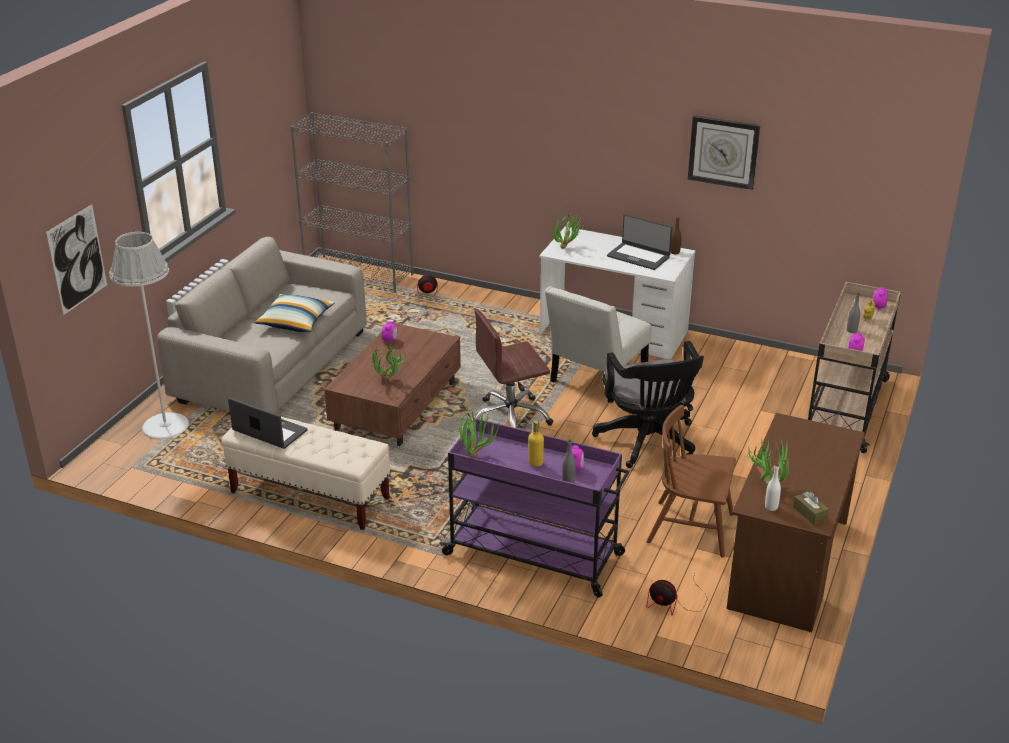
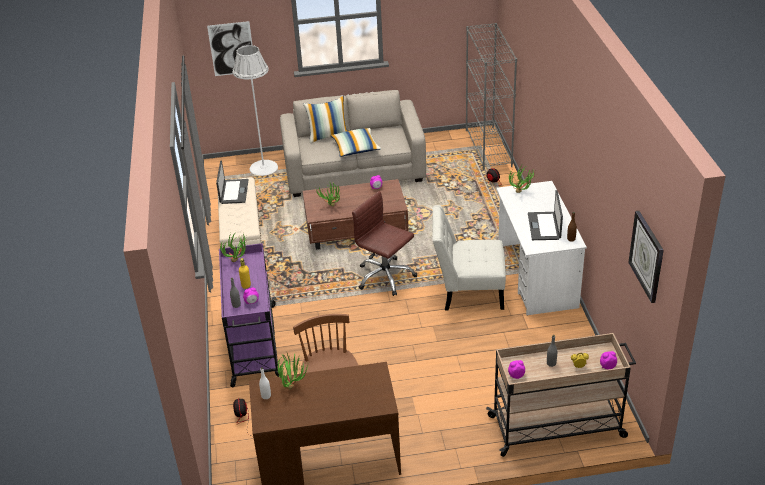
camera: 60 degrees right, 5 degrees up
(237, 330) = (328, 136): none -> pillow
(648, 443) = (413, 345): black office chair -> none
(723, 152) = (601, 177): wall clock -> wall clock (647, 256)
(809, 513) = (272, 416): brown tissue box -> none

